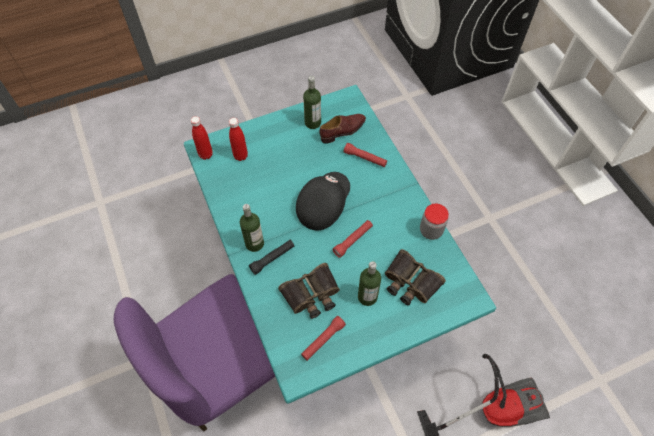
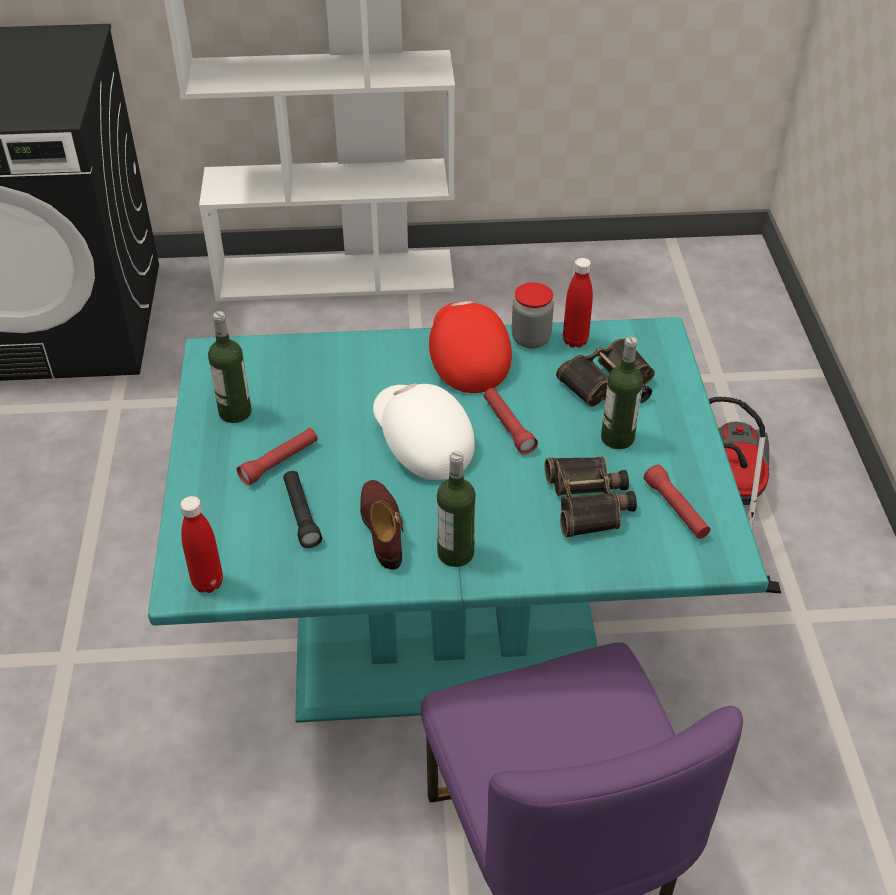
camera: 70 degrees left, 15 degrees down
(240, 156) = (246, 529): red bottle -> red bottle (575, 341)
(272, 259) = (498, 536): black flashlight -> black flashlight (301, 515)
(322, 205) = (421, 445): black cap -> white cap
(343, 131) = (279, 379): brown shoe -> brown shoe (382, 528)
(365, 158) = (355, 370): red flashlight -> red flashlight (279, 462)
(397, 205) = (466, 360): none -> red cap

